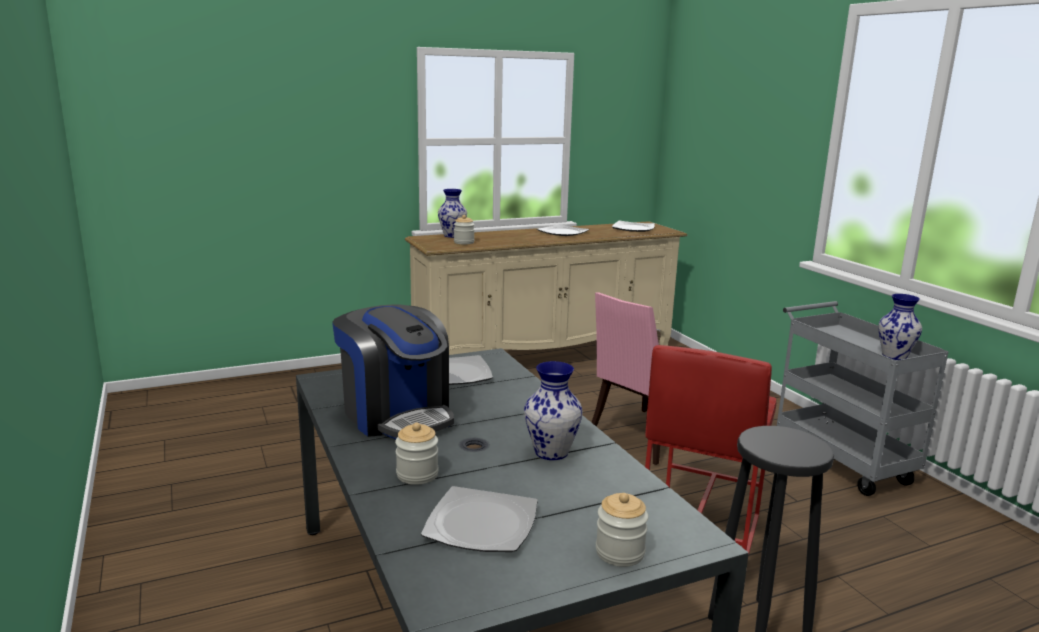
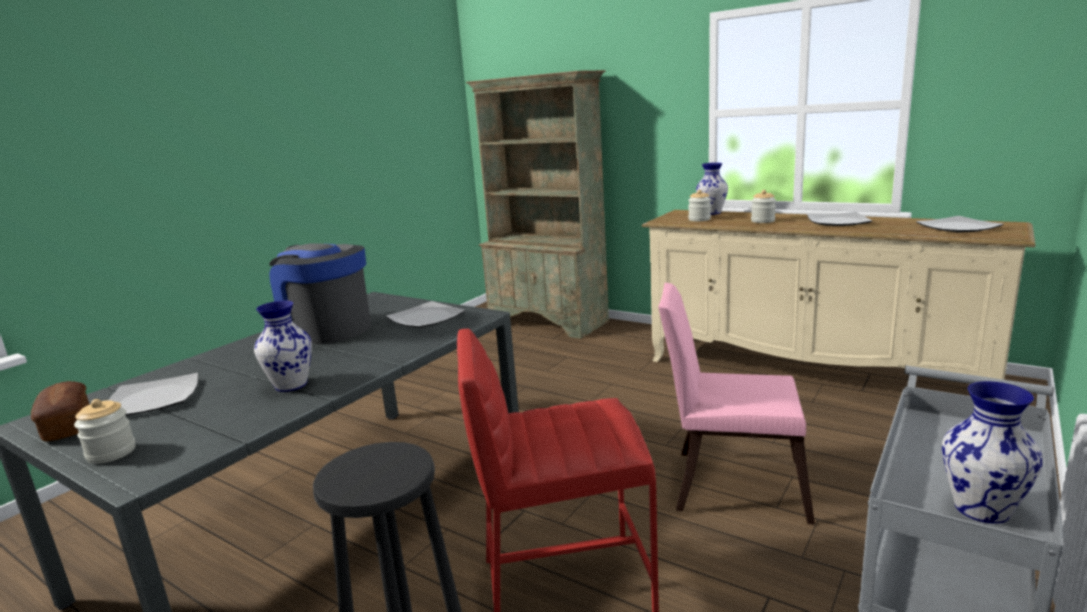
camera: 60 degrees right, 0 degrees up
(253, 389) = (549, 322): none -> green bookcase
(397, 415) = (326, 329): coffee machine -> coffee machine turned 105 degrees clockwise
(417, 474) = (226, 362): jar -> jar (763, 221)
(490, 582) = (67, 424): none -> bread

